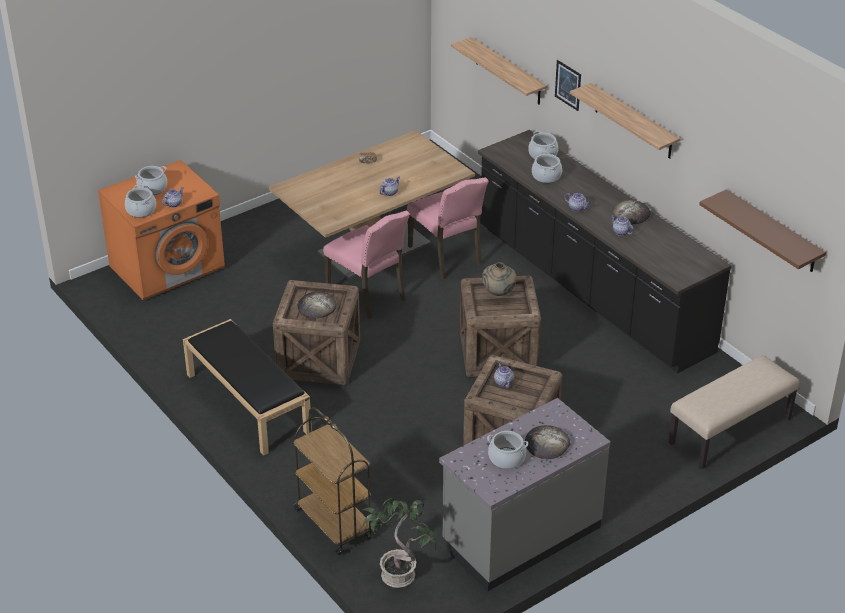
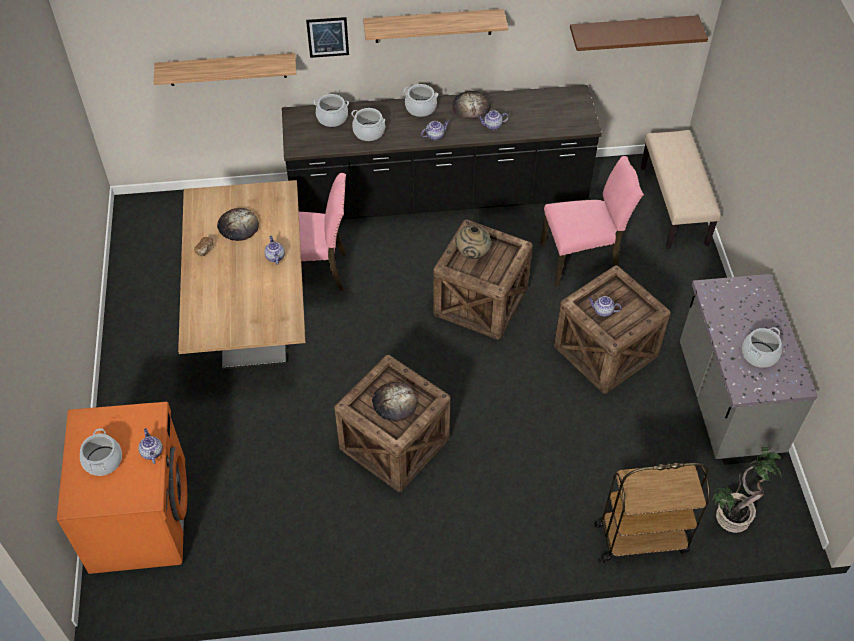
camera: 60 degrees left, 15 degrees up
(141, 210) = (138, 490): cooking pot -> cooking pot (420, 108)
(247, 402) = (419, 536): black bench -> none
(368, 295) = (324, 358): pink chair -> pink chair (582, 259)
(546, 444) = (753, 317): bread -> bread (238, 226)

